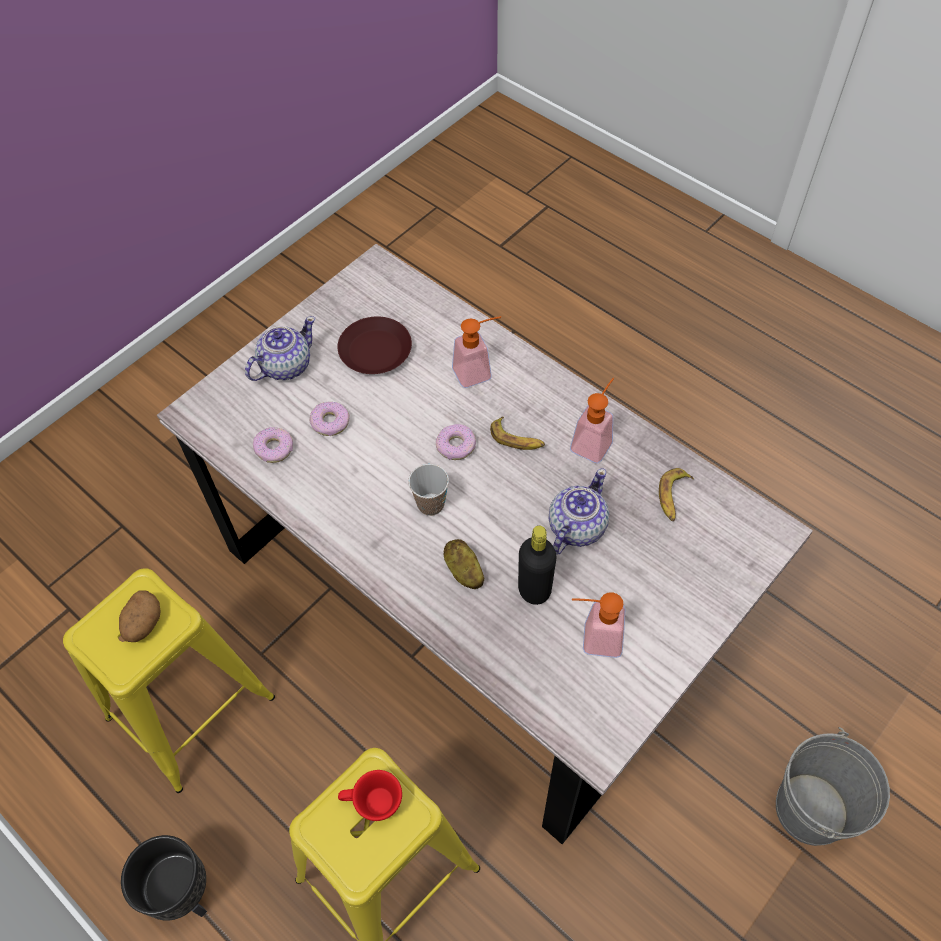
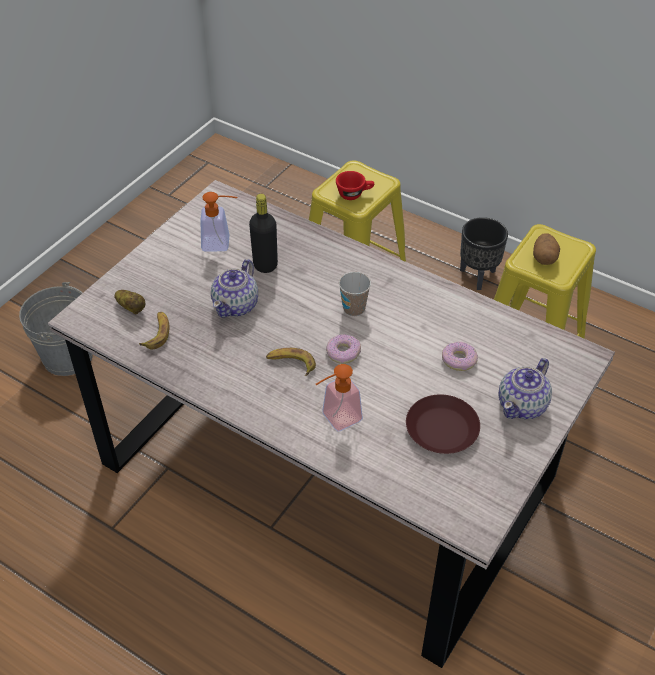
camera: 170 degrees right, 10 degrees down
(274, 448) = (497, 335): donut -> none
(463, 571) = (319, 270): potato -> potato (131, 308)
(594, 441) = (222, 369): soap dispenser -> none

